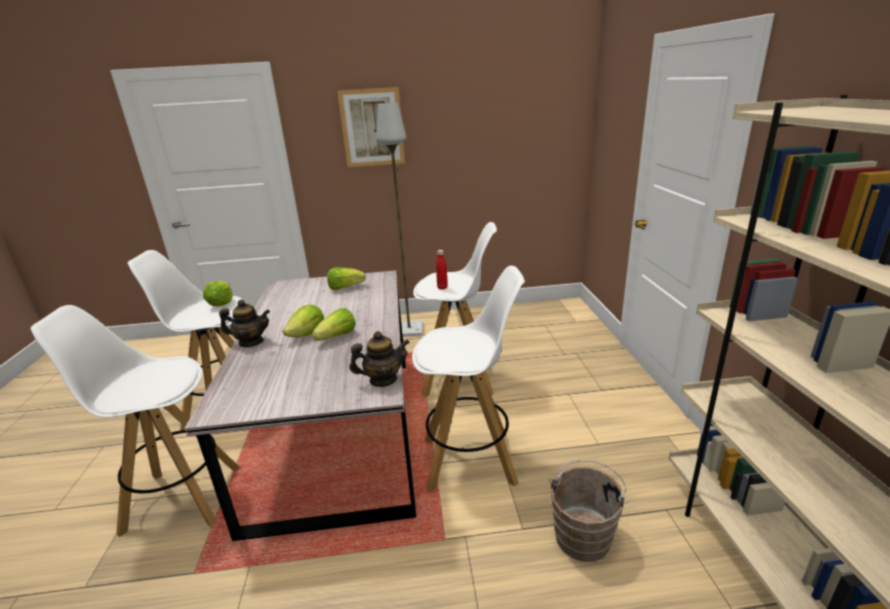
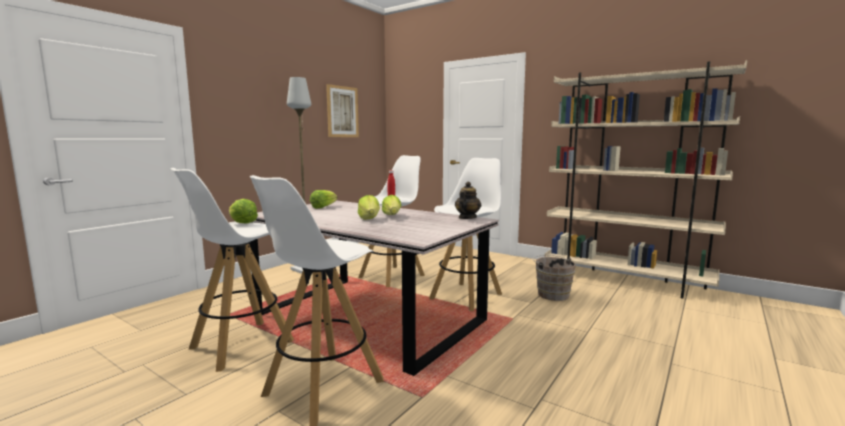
camera: 50 degrees left, 15 degrees down
(251, 342) = (340, 227): teapot -> none
(372, 128) = (263, 99): picture -> picture (342, 112)

